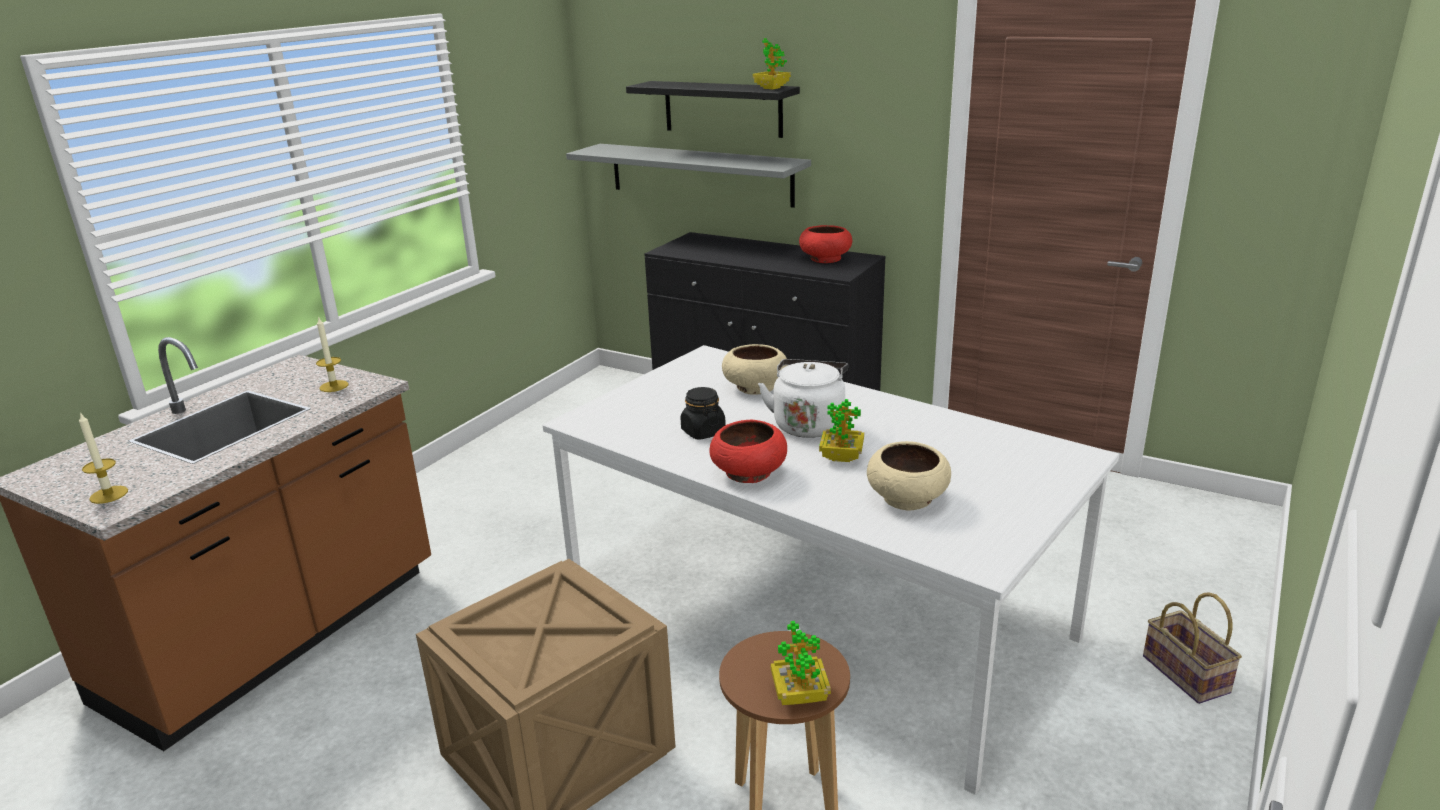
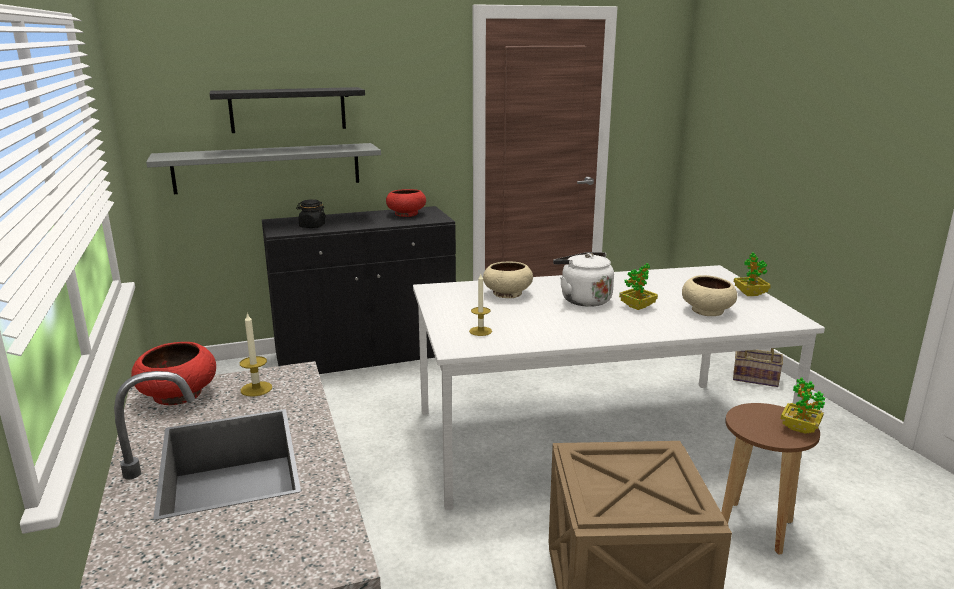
camera: 50 degrees left, 5 degrees down
(109, 494) = (291, 556): candle -> candle (480, 331)
(703, 432) = (544, 323): black jar -> black jar (312, 226)
(748, 473) = (620, 331): red bowl -> red bowl (178, 395)
(771, 88) = (345, 88): potted plant -> potted plant (750, 294)

